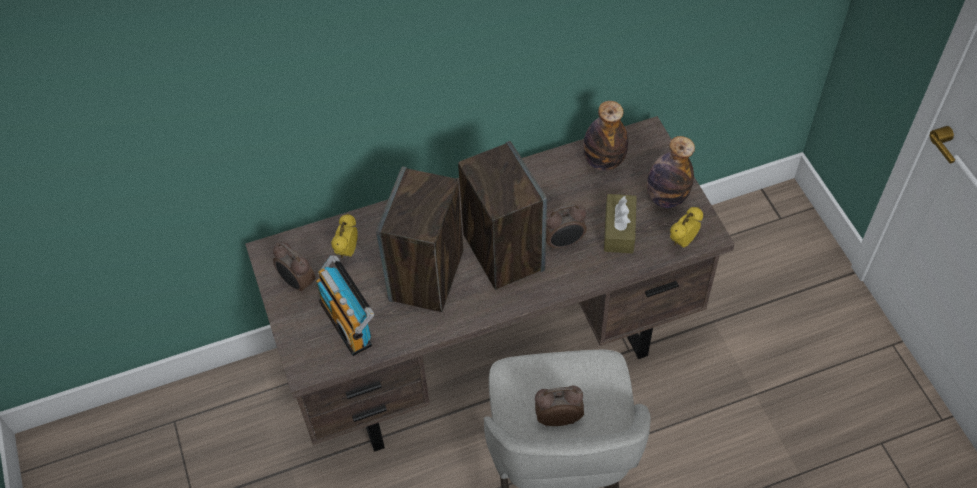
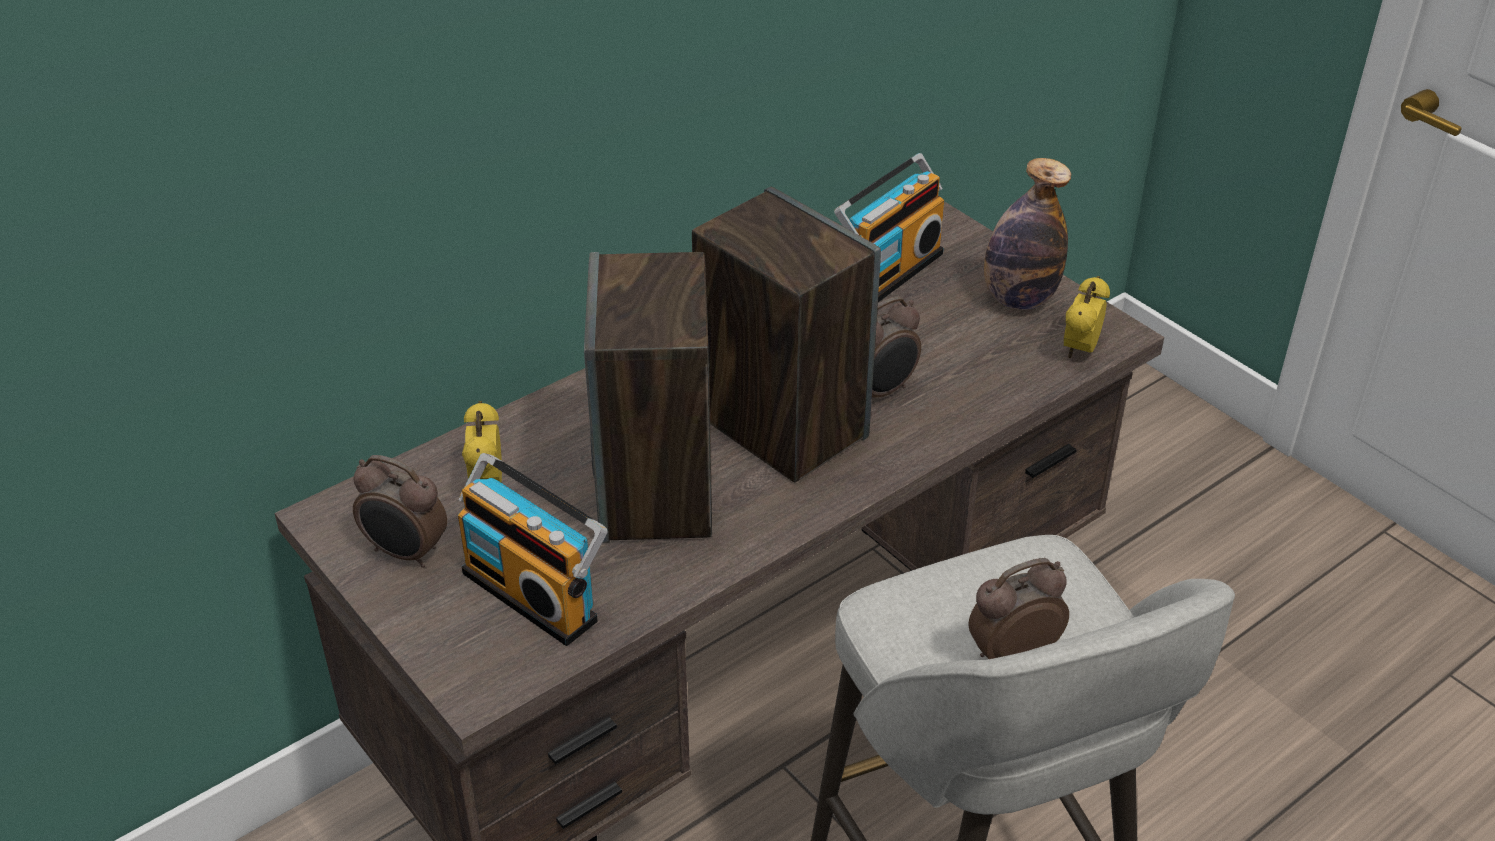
camera: 20 degrees left, 15 degrees down
(603, 161) = (889, 271): bottle -> radio
(619, 230) = (966, 356): brown tissue box -> none

